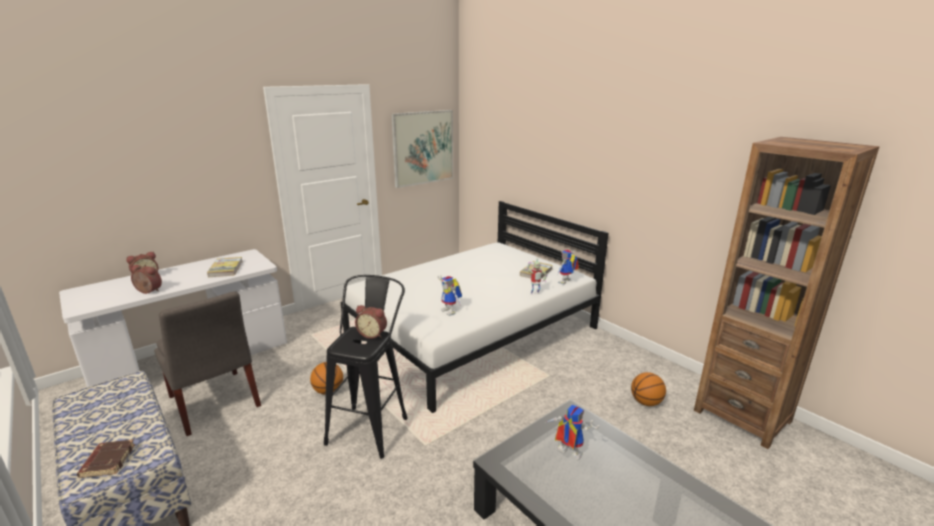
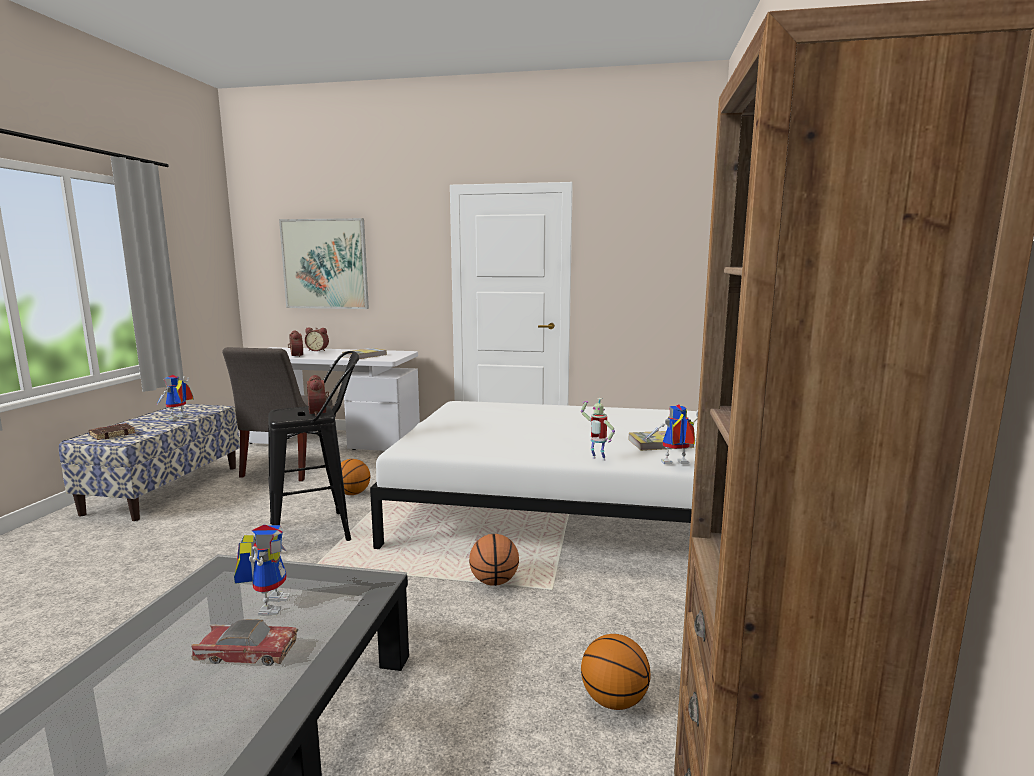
camera: 50 degrees right, 10 degrees down
(423, 148) = (647, 268): picture -> picture (325, 264)
(451, 311) = (468, 441): toy robot -> toy robot (178, 418)
(522, 388) = (494, 582): none -> basketball
(615, 473) = (247, 653): none -> toy car

